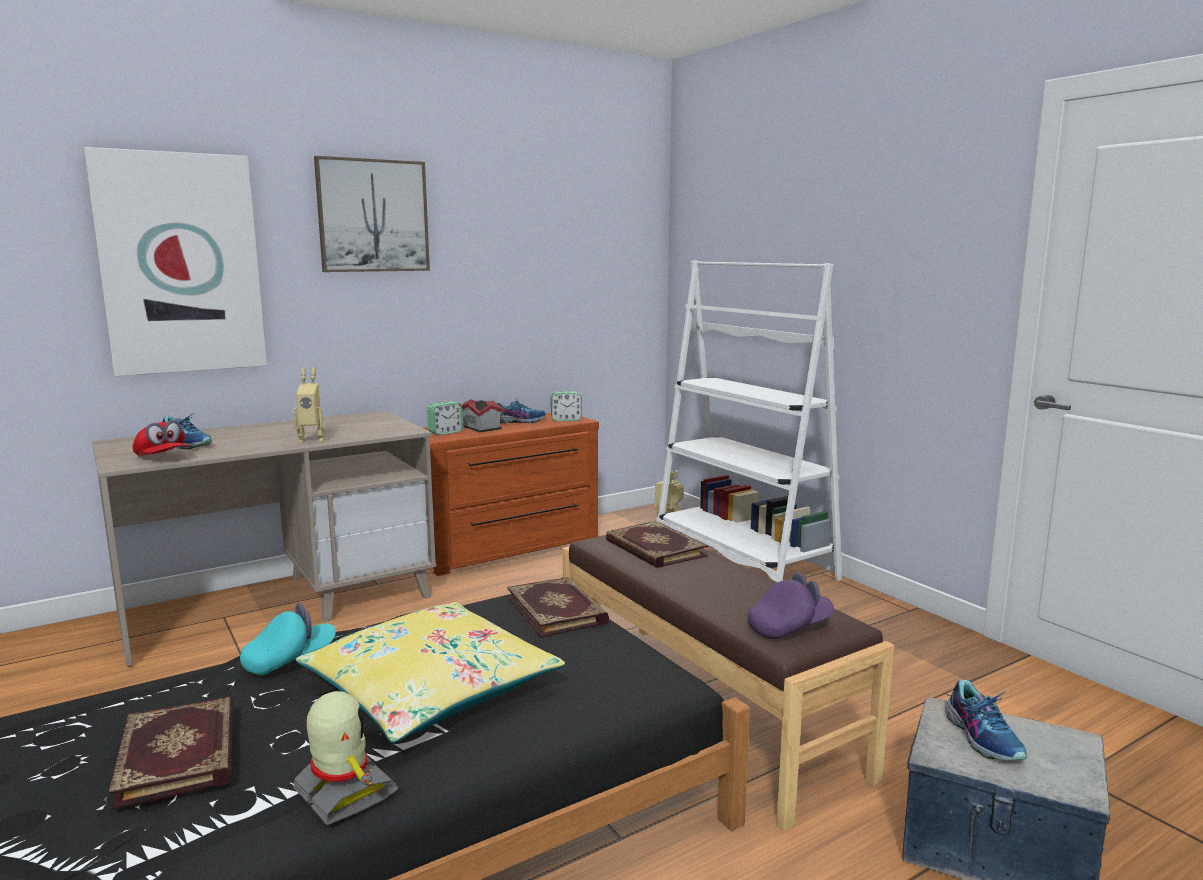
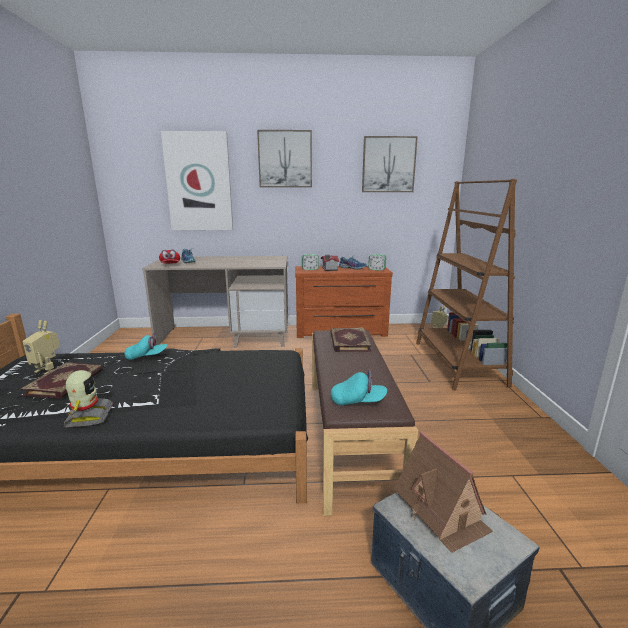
camera: 30 degrees right, 5 degrees up
(312, 439) = (233, 264): toy robot -> toy robot (48, 370)
(430, 689) = (177, 383): yellow pillow -> none
(558, 610) = (276, 362): book -> none
(559, 229) = (388, 164): none -> picture
(742, 561) = (457, 363): white bookcase -> brown bookcase
(789, 628) = (358, 401): purple cap -> turquoise cap
(984, 737) = (441, 510): shoe -> toy house

